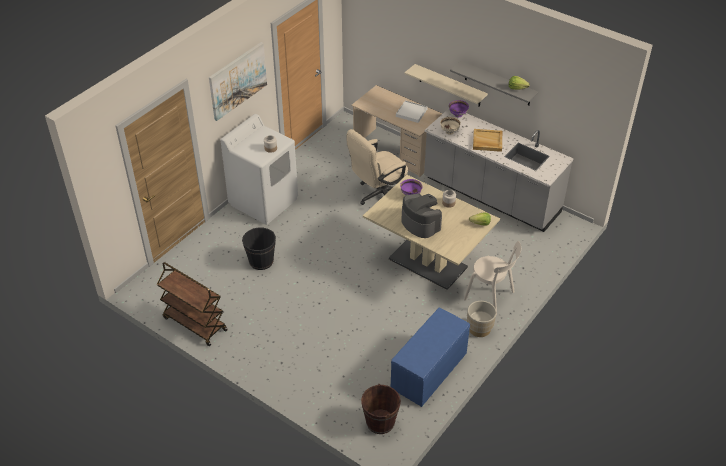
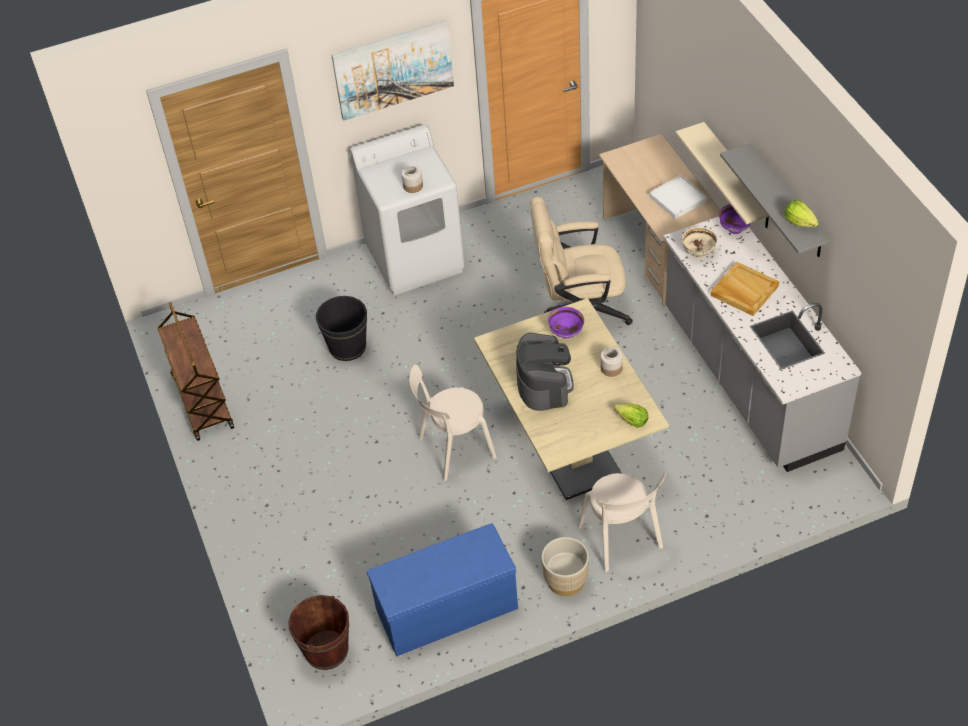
camera: 35 degrees right, 5 degrees up
(366, 289) = (453, 449): none -> beige chair

